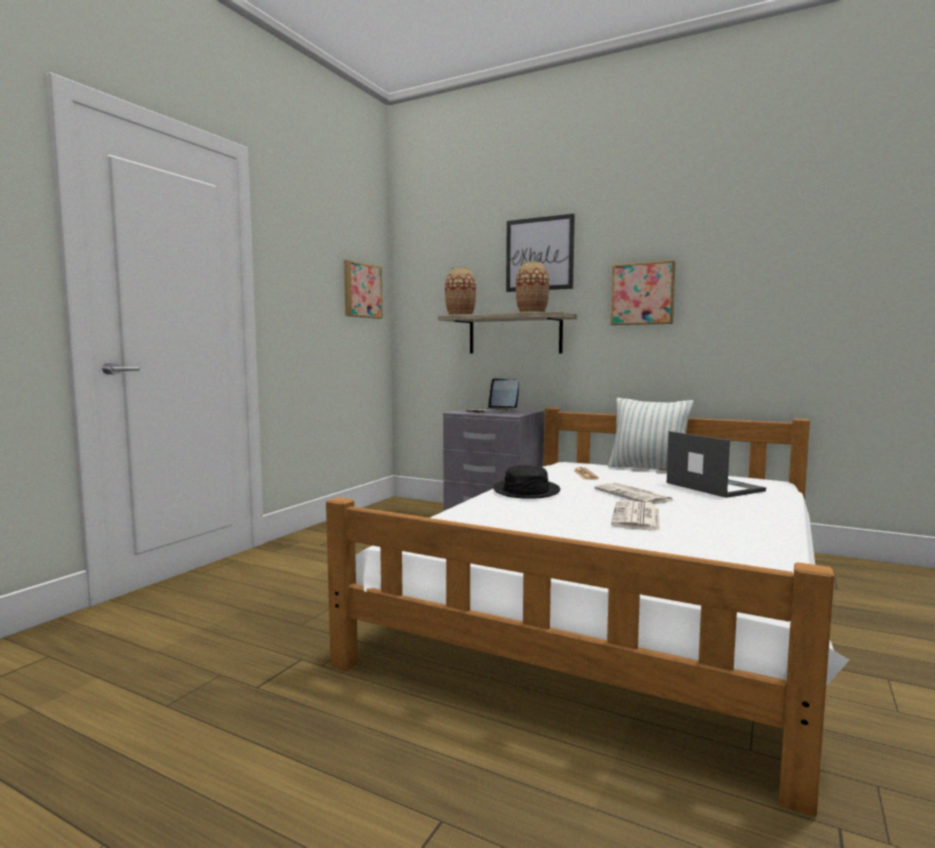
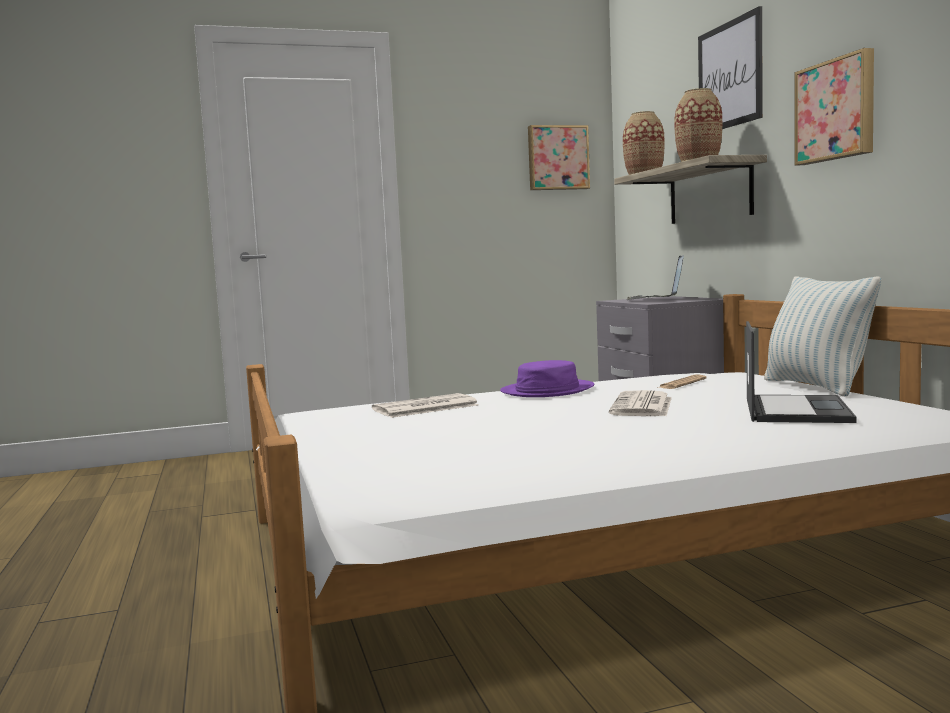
camera: 45 degrees right, 0 degrees up
(526, 490) = (547, 390): black hat -> purple hat
(636, 517) = (548, 423): newspaper -> newspaper (424, 408)

